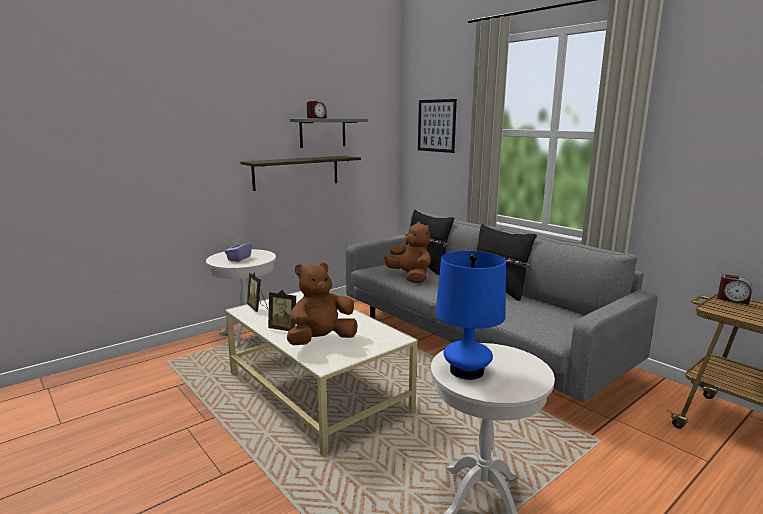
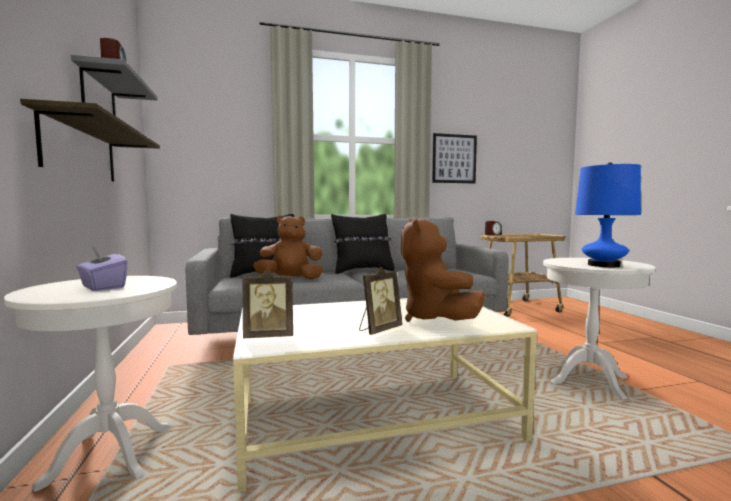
camera: 65 degrees left, 10 degrees down
(436, 125) = (209, 127): picture -> picture (454, 159)

